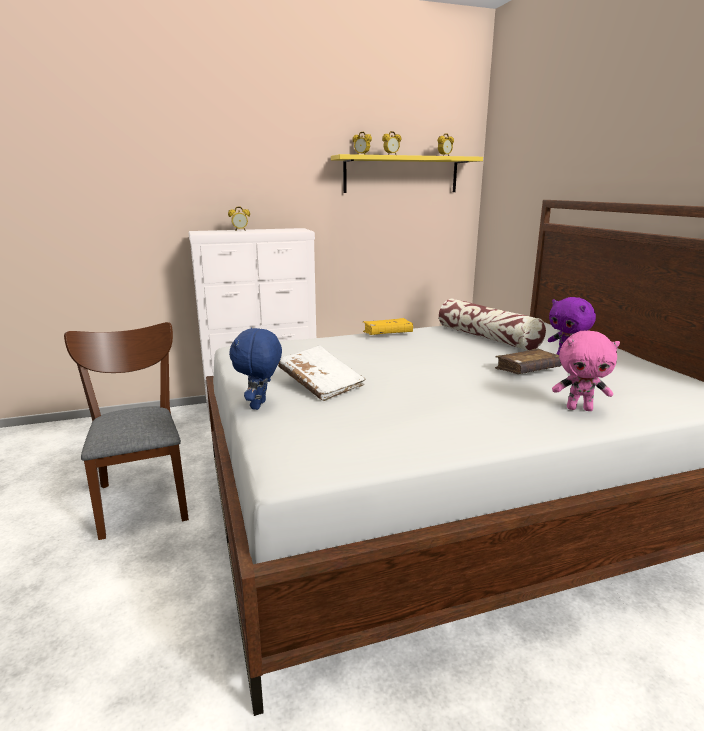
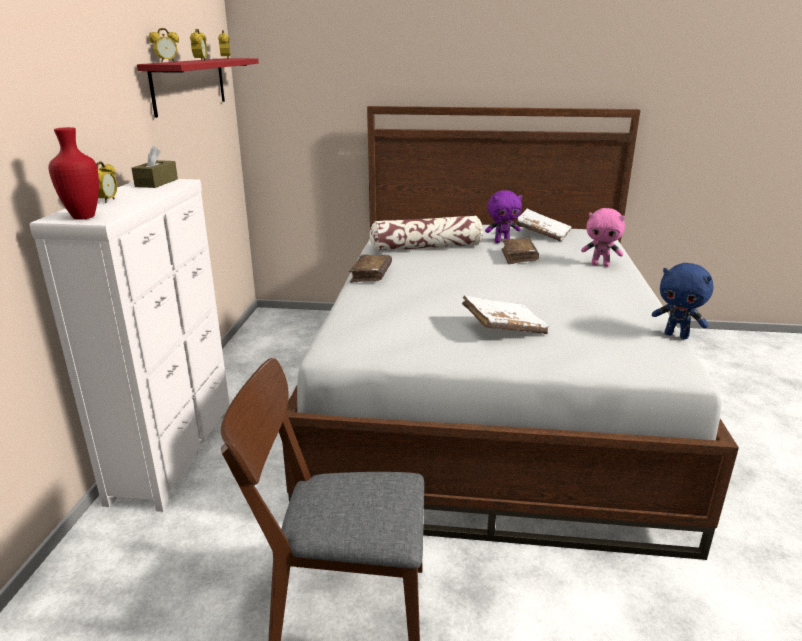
camera: 65 degrees left, 5 degrees up
(203, 232) = (83, 217): none -> red vase
(260, 405) = (541, 362): blue plush toy -> blue plush toy (676, 335)
(293, 229) = (156, 183): none -> brown tissue box
(387, 333) = (371, 275): yellow book -> brown book
(401, 174) = (190, 85): yellow shelf -> red shelf
(579, 408) = (600, 265): pink plush toy -> pink plush toy turned 75 degrees clockwise
(637, 371) = (542, 234): none -> white book

